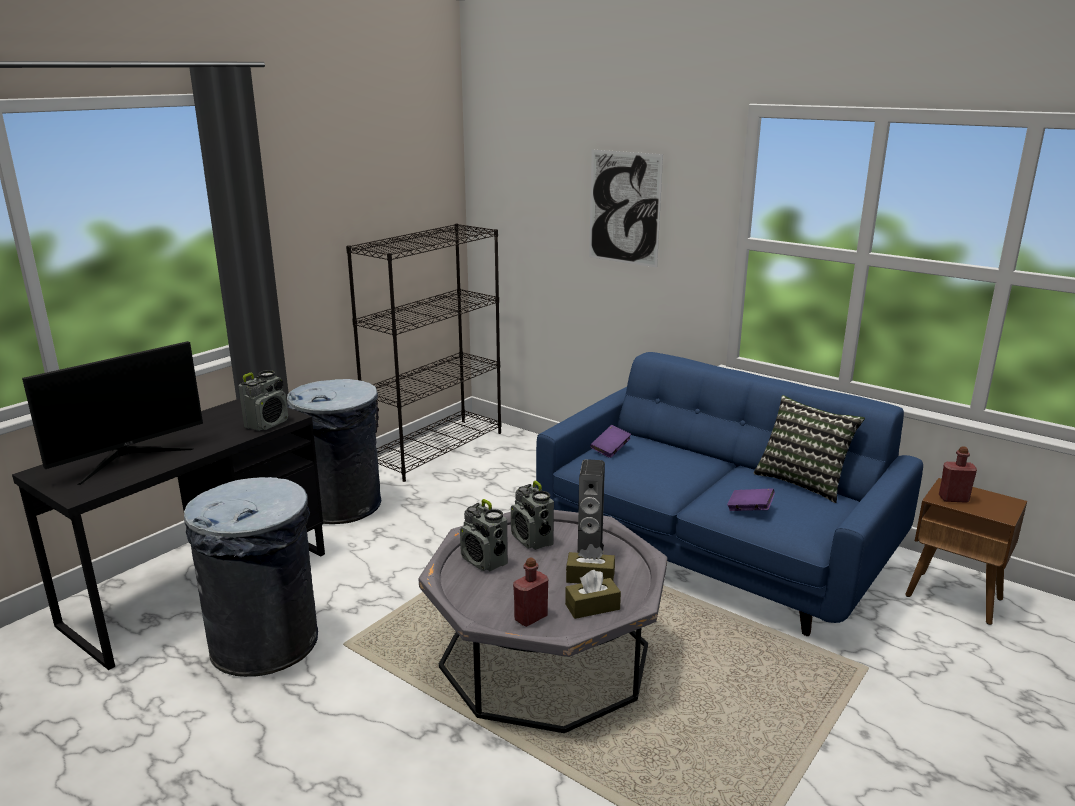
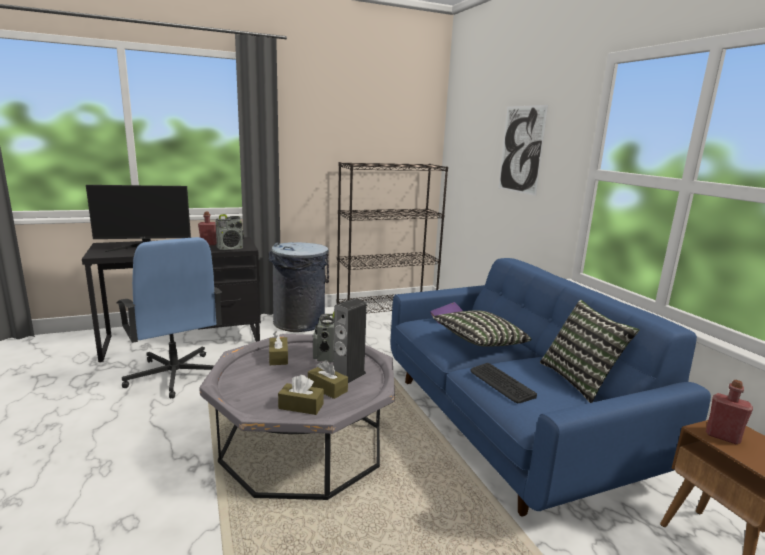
camera: 30 degrees right, 5 degrees down
(266, 643) = (174, 376): grey trash can -> blue office chair
(484, 561) = (278, 357): radio -> brown tissue box
(531, 618) = (253, 397): red bottle -> red bottle (208, 244)
(676, 468) = (479, 342): none -> pillow
(749, 509) = (501, 383): purple book -> keyboard

